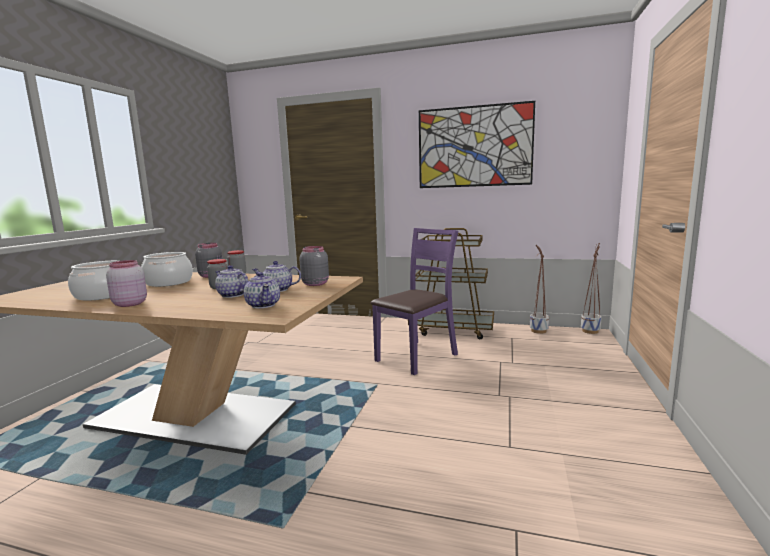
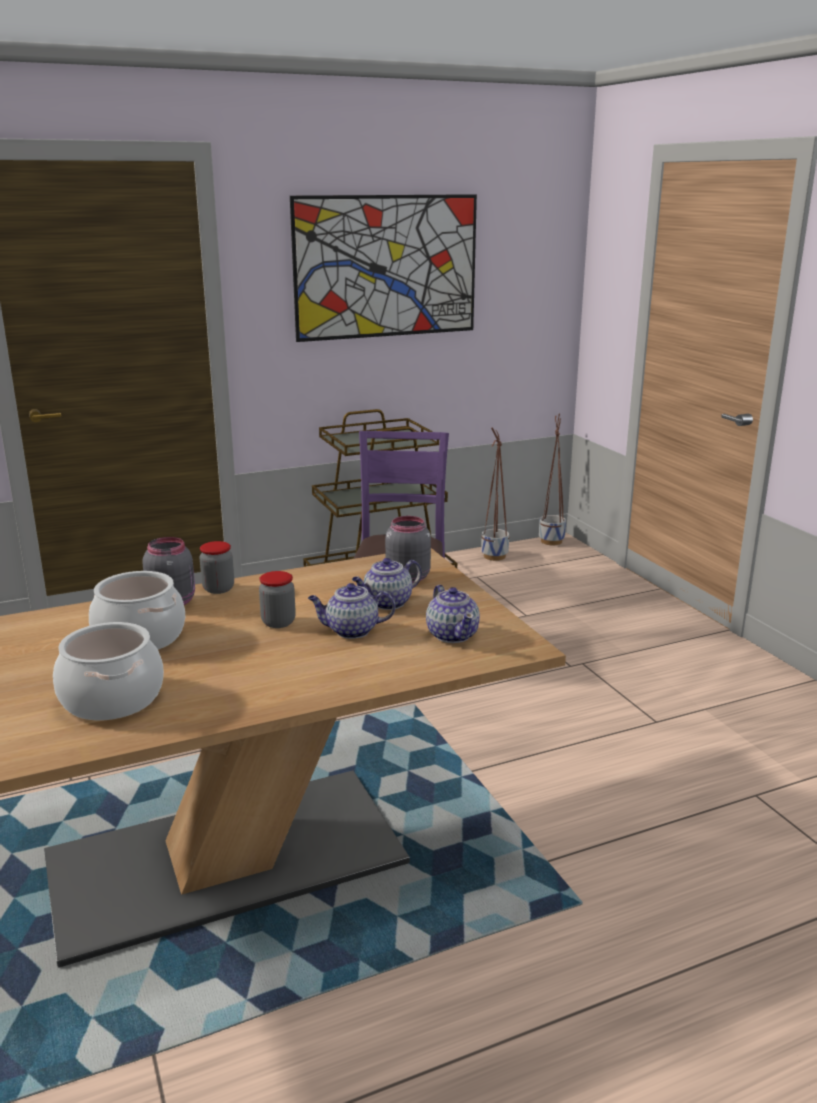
camera: 40 degrees left, 10 degrees up
(129, 304) = (239, 696): pink jar -> none
(263, 305) = (452, 635): teapot -> teapot turned 45 degrees clockwise

